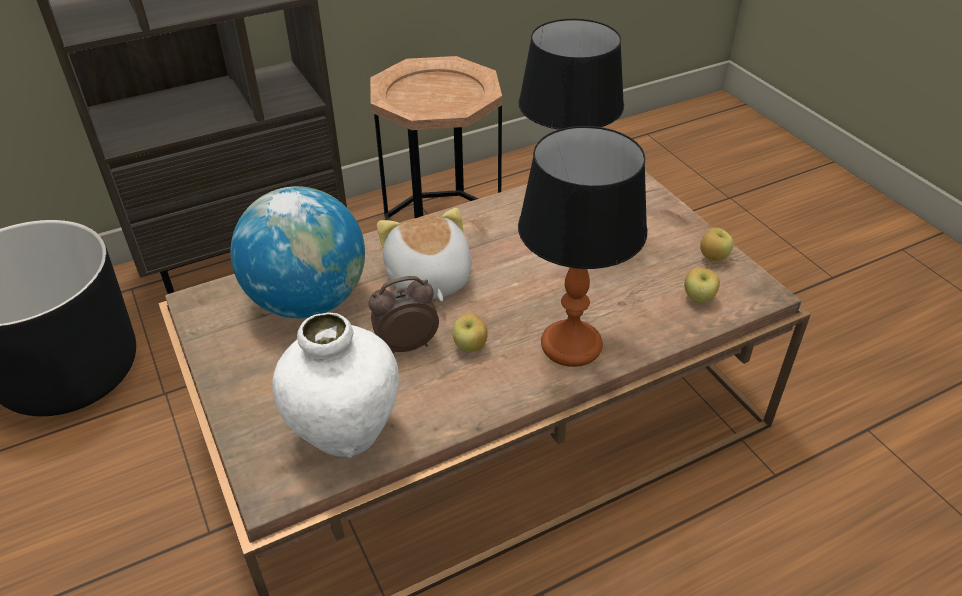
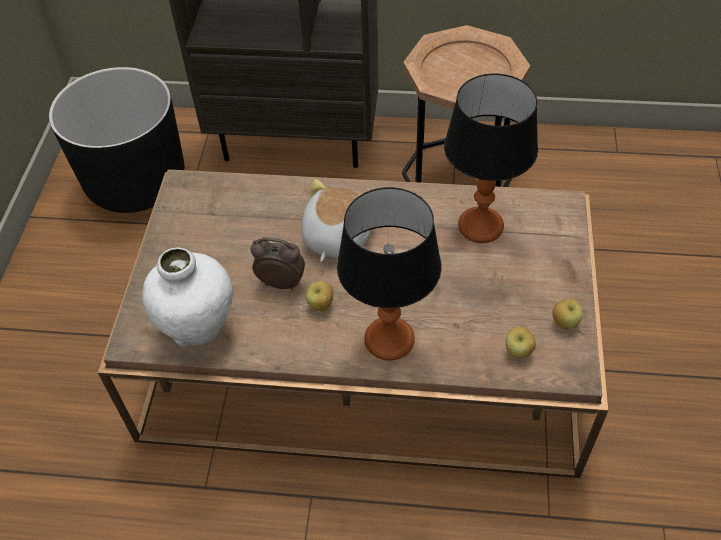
camera: 35 degrees right, 10 degrees up
(308, 301) = (246, 216): globe -> none

